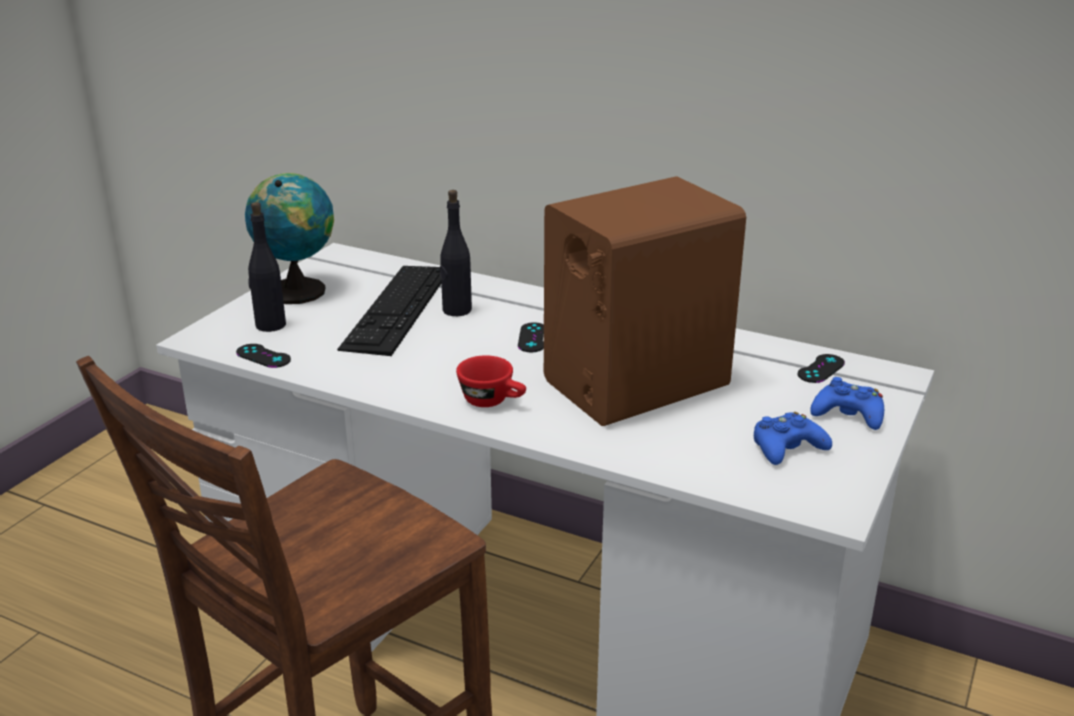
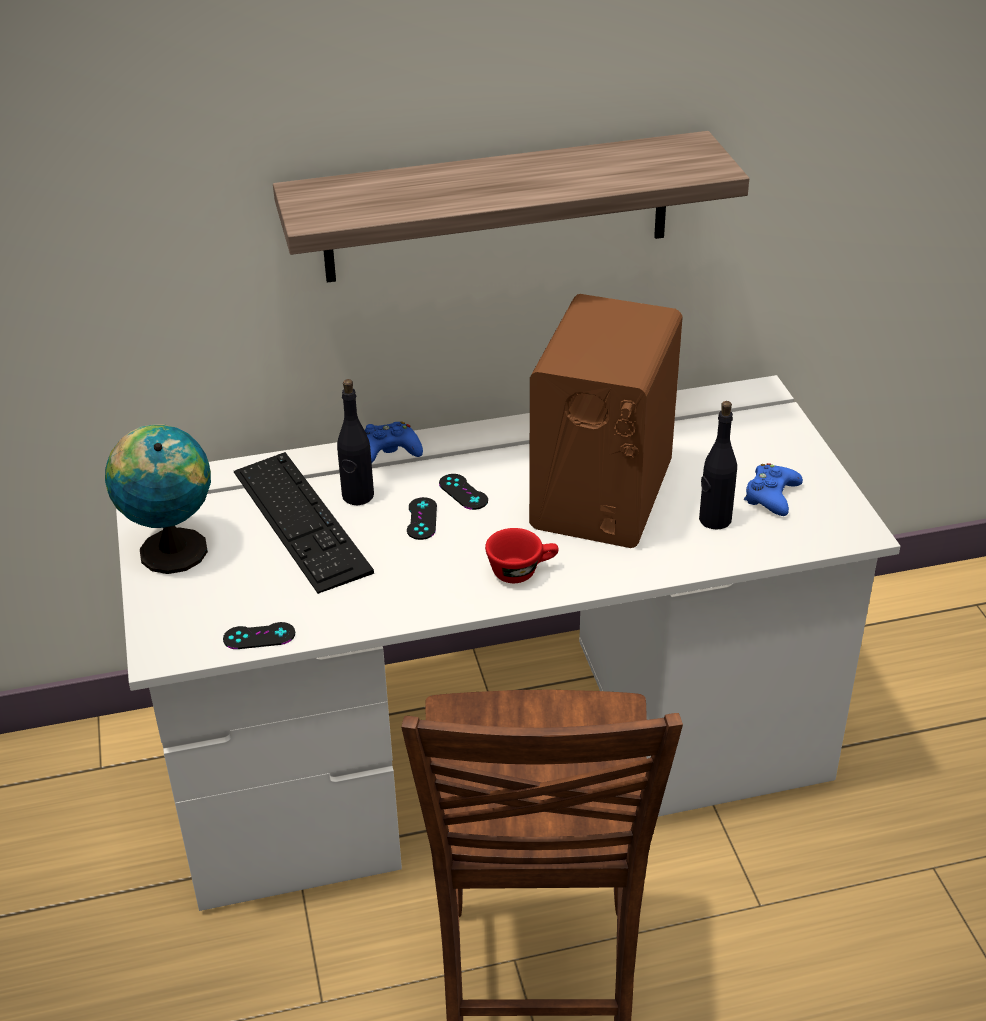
camera: 40 degrees left, 10 degrees up
(270, 325) = (210, 601): black bottle -> black bottle (714, 520)
(656, 88) = (497, 208): none -> shelf
(821, 369) = (707, 412): black game controller -> black game controller (422, 519)
(848, 414) = (773, 445): blue game controller -> blue game controller (389, 451)

